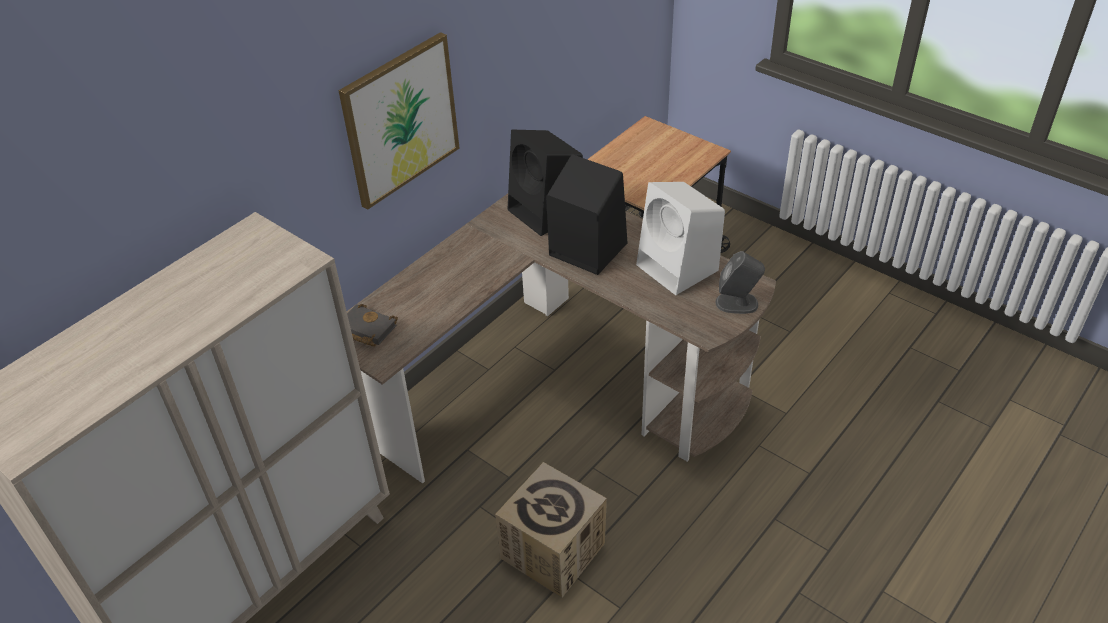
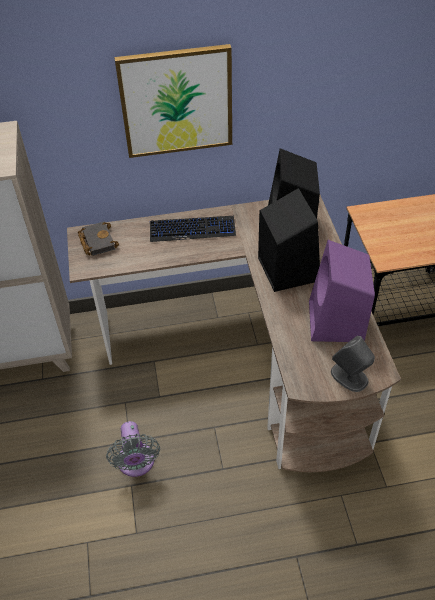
camera: 40 degrees right, 5 degrees up
(455, 265) = (192, 229): none -> keyboard
(553, 551) = (136, 464): cardboard box -> grey fan
(679, 268) = (336, 322): white speaker -> purple speaker

